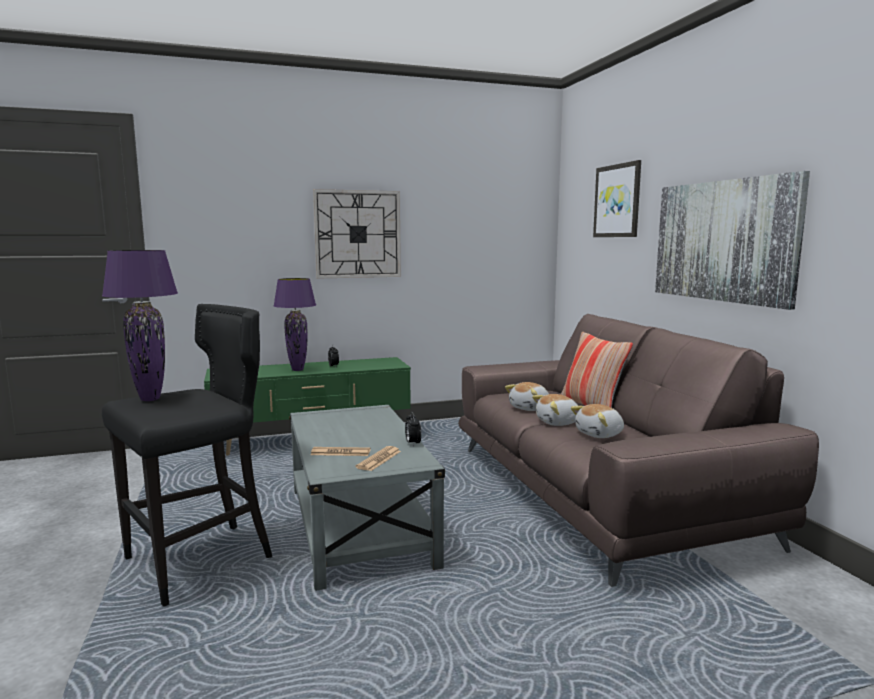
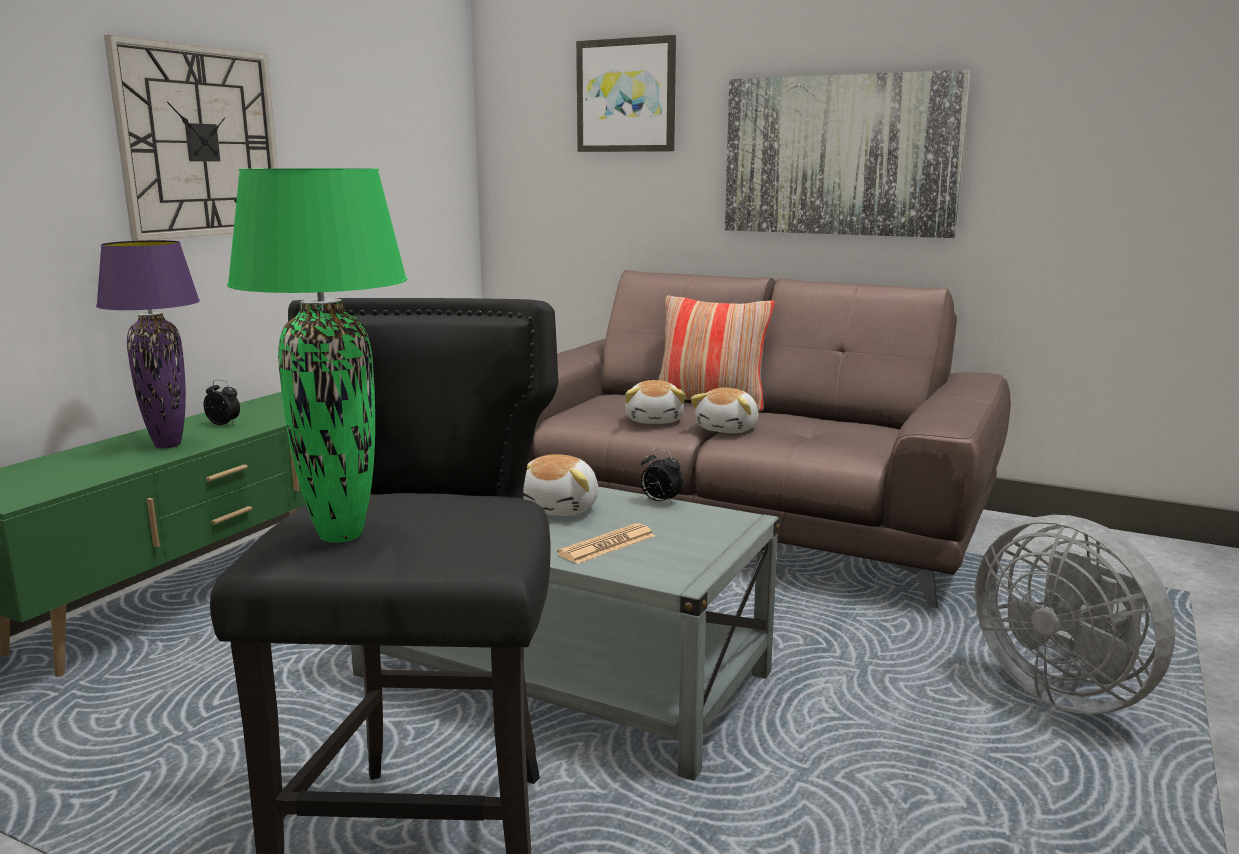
camera: 45 degrees left, 5 degrees up
(150, 399) = (341, 536): purple table lamp -> green table lamp
(379, 459) = (683, 534): newspaper -> none
(592, 670) = (1063, 690): none -> grey fan
(600, 434) = (802, 430): plush toy -> plush toy (560, 508)

